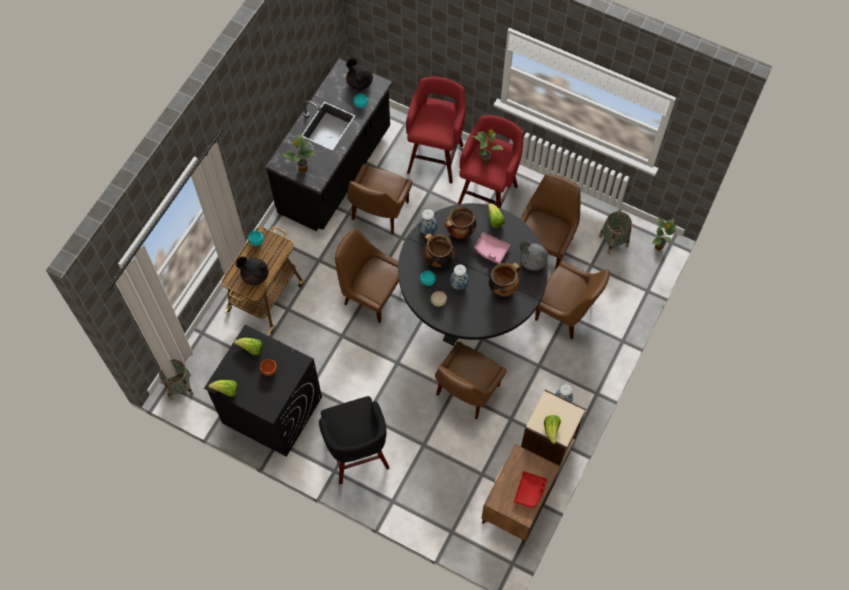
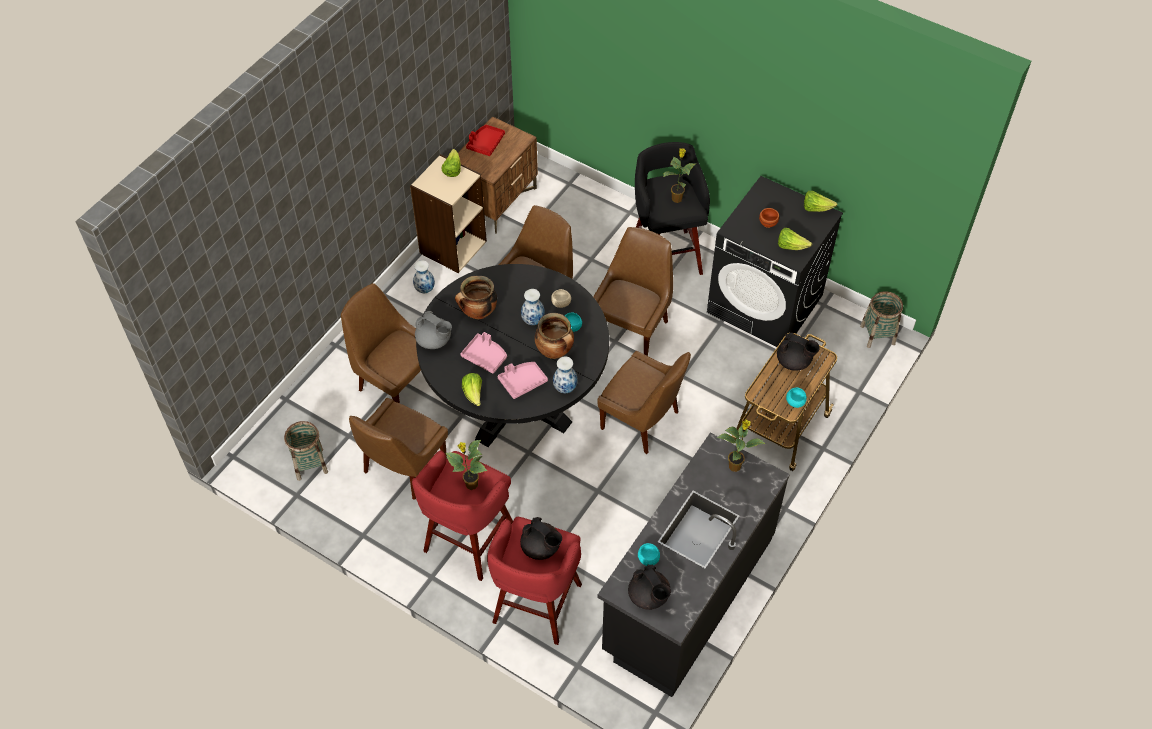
camera: 175 degrees left, 10 degrees down
(379, 212) = (626, 528): brown chair -> brown chair (632, 327)
(432, 123) = (541, 547): none -> black teapot
(460, 232) = (522, 382): cooking pot -> pink tray
(658, 247) = (252, 452): potted plant -> potted plant (677, 198)

